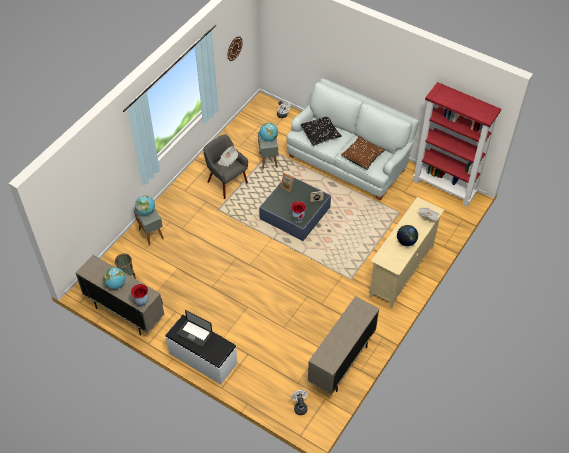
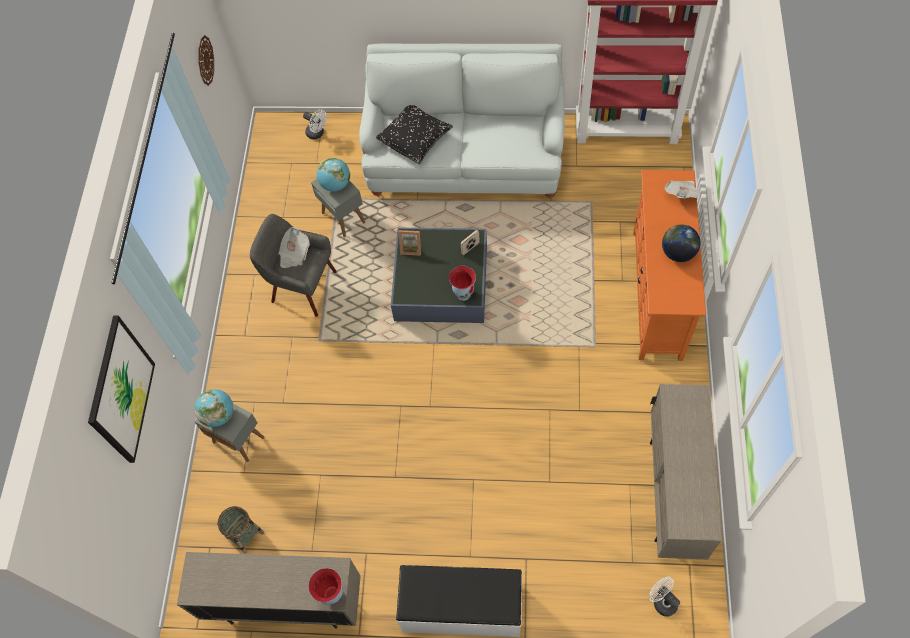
camera: 25 degrees left, 10 degrees up
(104, 163) = (121, 390): none -> picture
(116, 284) = (264, 585): globe -> none
(194, 333) = (443, 589): laptop -> none
(362, 157) = (503, 144): brown pillow -> none
(401, 272) = (658, 294): beige tv stand -> orange tv stand

